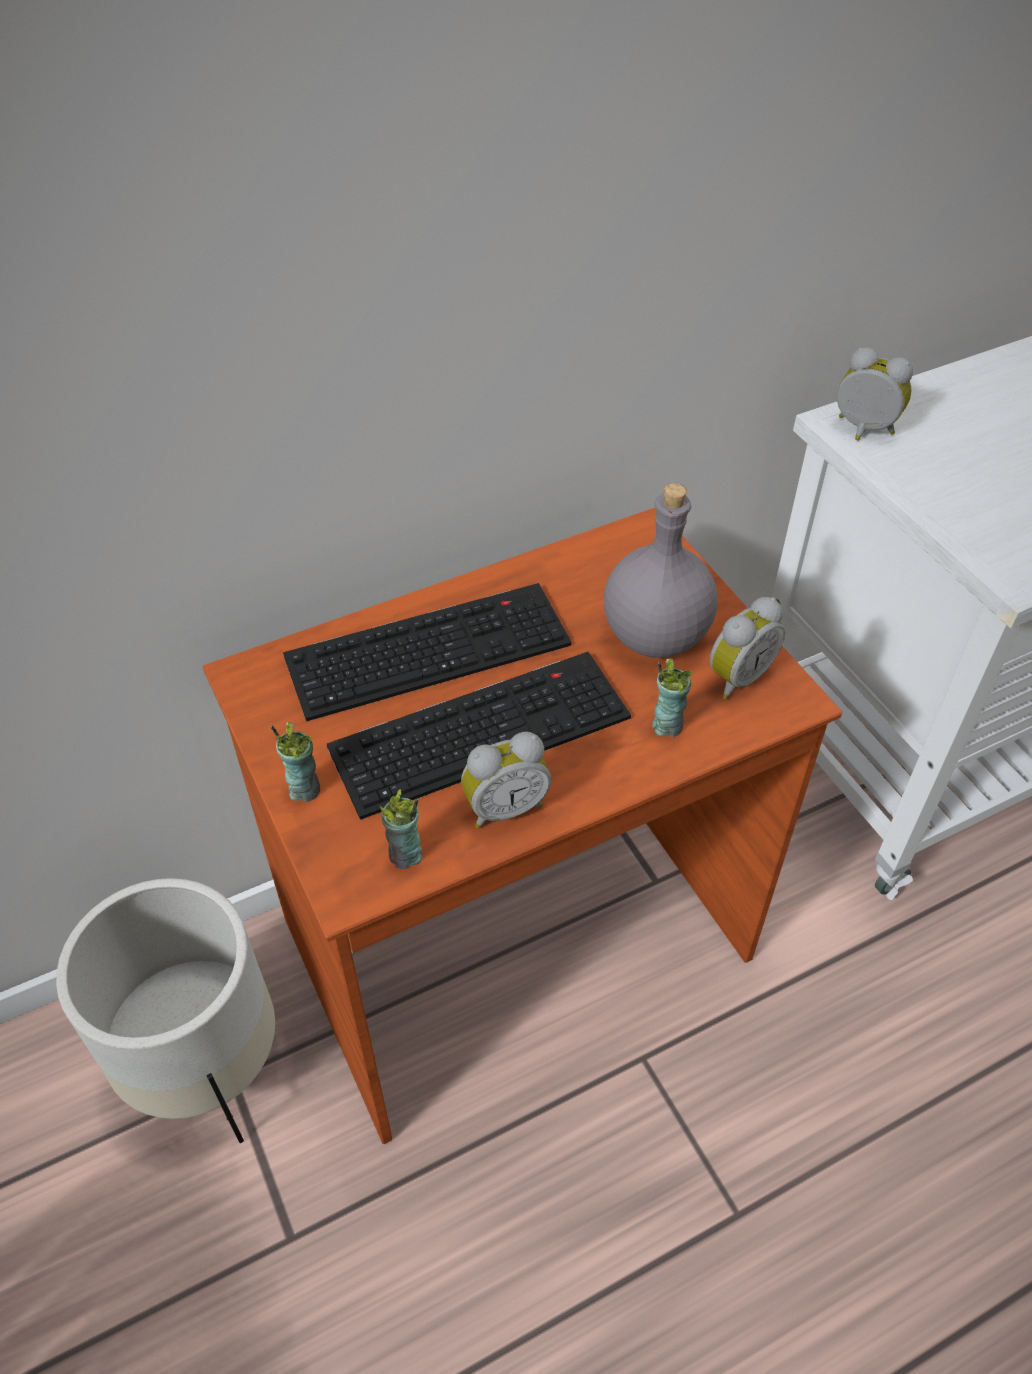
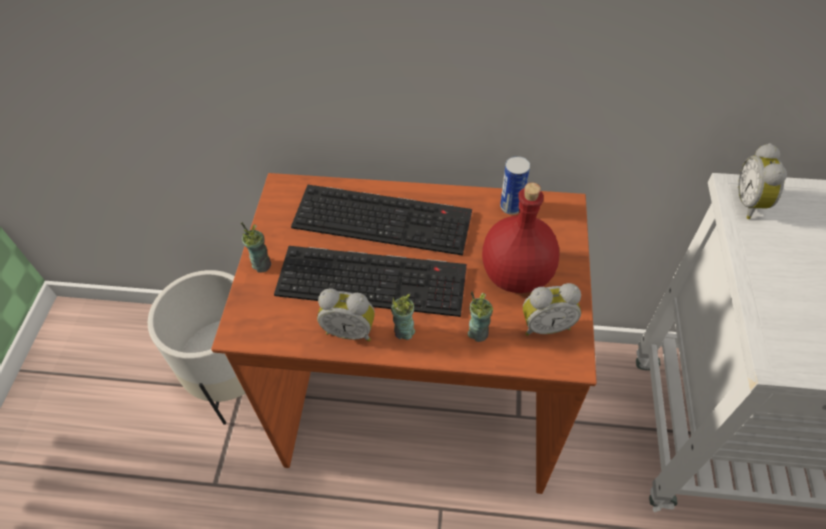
camera: 35 degrees right, 5 degrees up
(405, 856) = (280, 328): cup -> cup (404, 331)
(582, 560) = (511, 206): none -> can
(656, 638) = (516, 276): grey bottle -> red bottle
(862, 431) = (751, 203): alarm clock -> alarm clock turned 150 degrees counterclockwise

